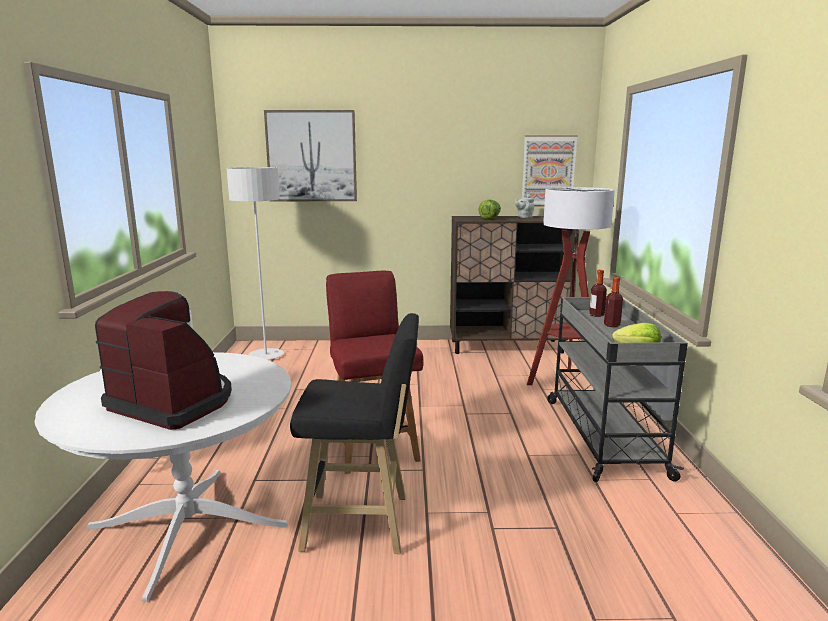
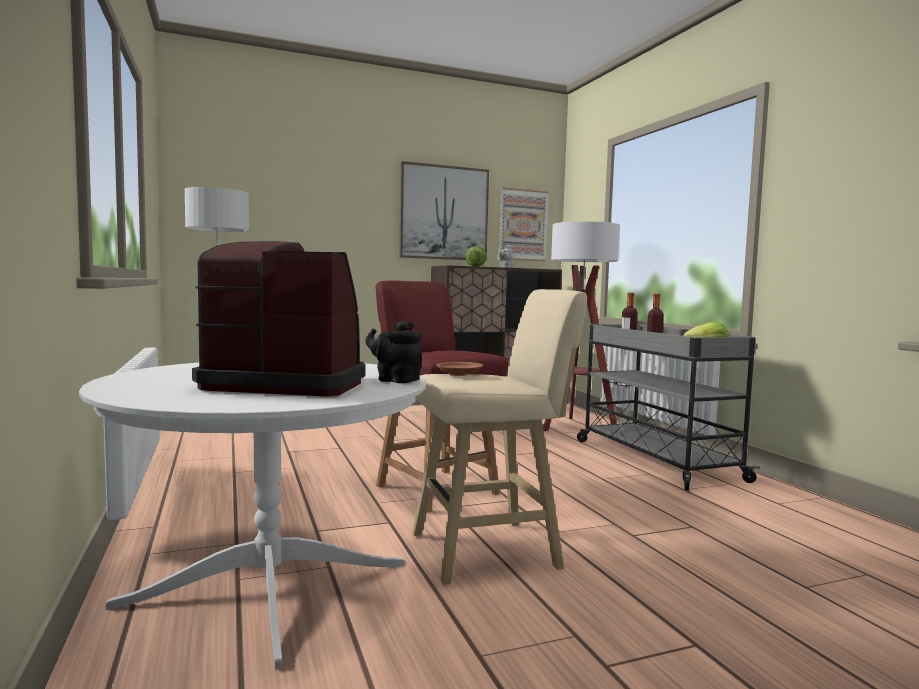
camera: 20 degrees left, 10 degrees down
(255, 402) = (395, 380): none -> black teapot
(311, 156) = (276, 192): picture -> picture (444, 213)
(330, 388) = (459, 374): none -> brown plate
(362, 523) = (491, 550): black stool -> beige stool

